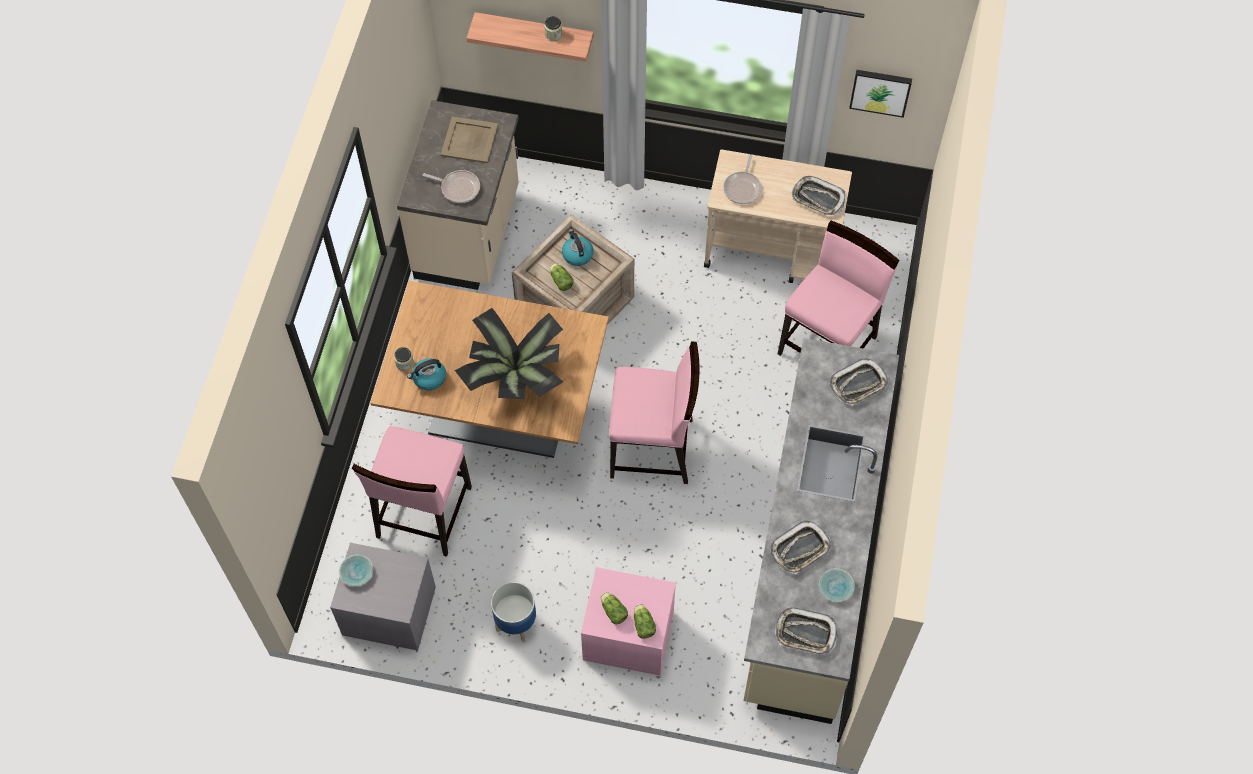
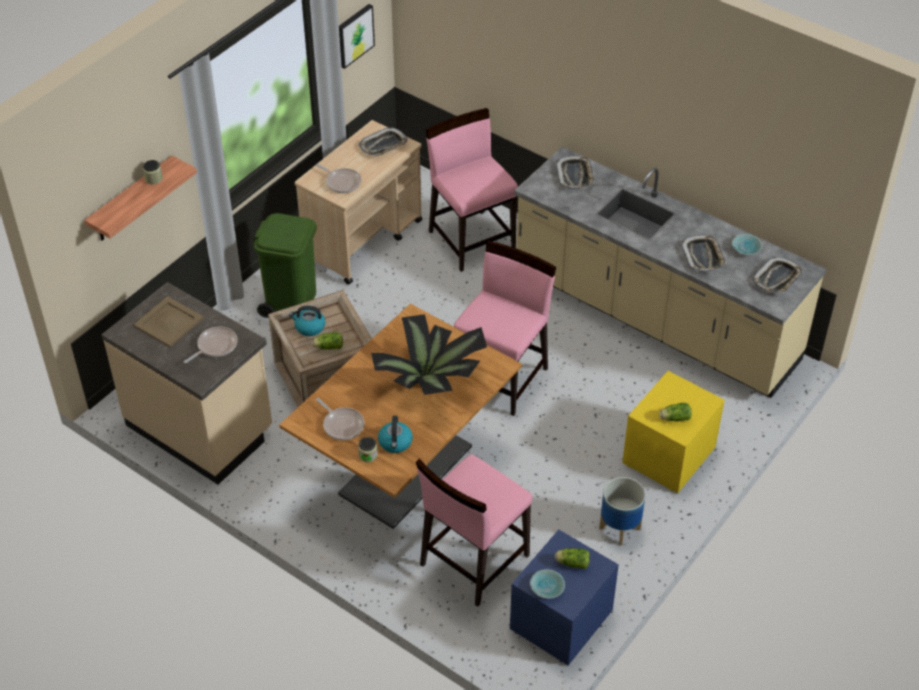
camera: 65 degrees left, 15 degrees down
(388, 612) = (561, 621): grey nightstand -> blue nightstand
(423, 513) = (473, 560): pink chair -> pink chair turned 90 degrees clockwise
(430, 328) = (342, 425): none -> frying pan
(627, 636) = (669, 456): pink nightstand -> yellow nightstand
(643, 623) = (696, 403): lettuce -> lettuce (571, 563)
(656, 231) = (291, 301): none -> green trash can

